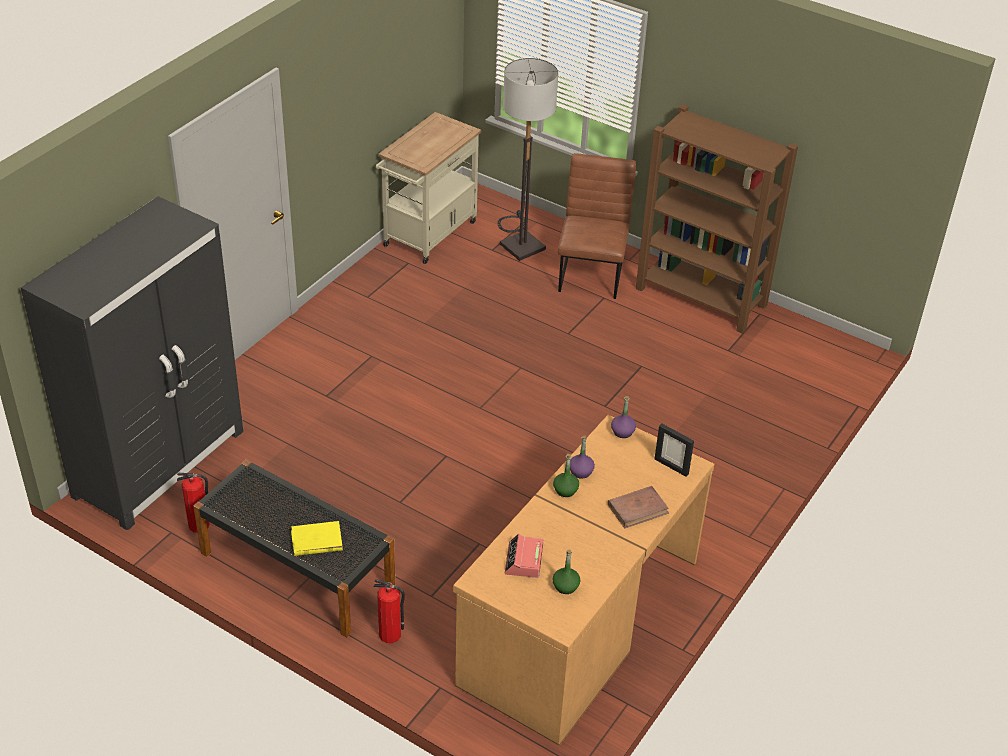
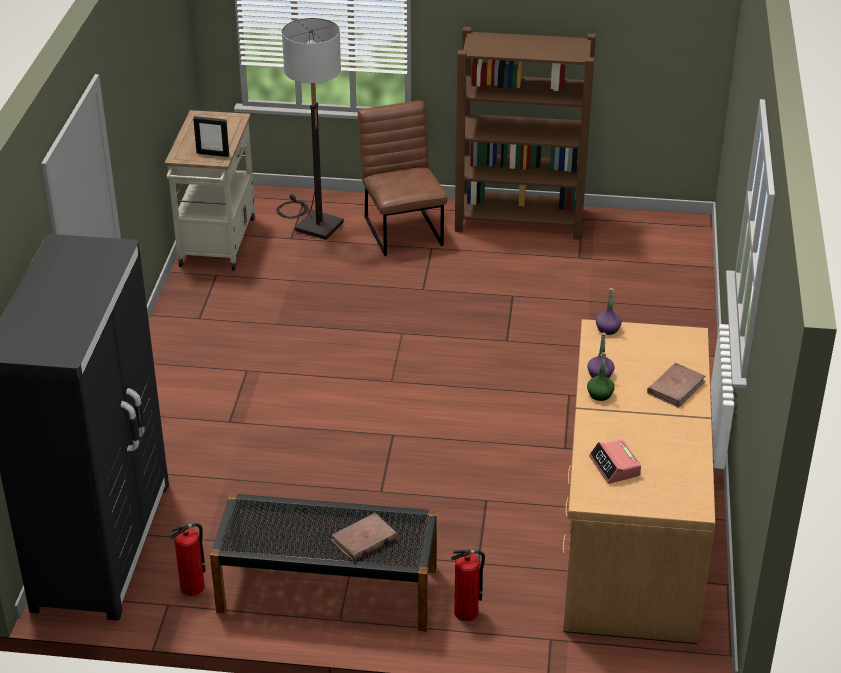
camera: 25 degrees left, 5 degrees down
(316, 541) = (364, 540): yellow book -> brown book
(565, 586) = (669, 473): green bottle -> none
(671, 466) = (674, 342): picture frame -> picture frame (213, 153)

